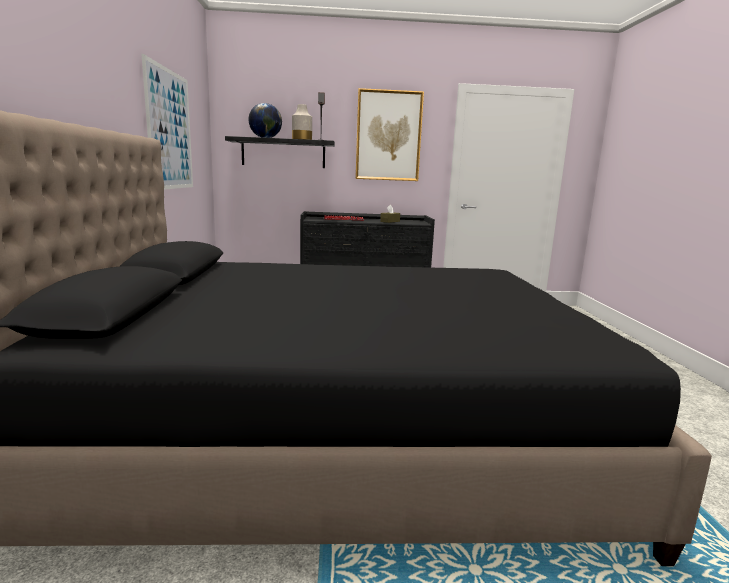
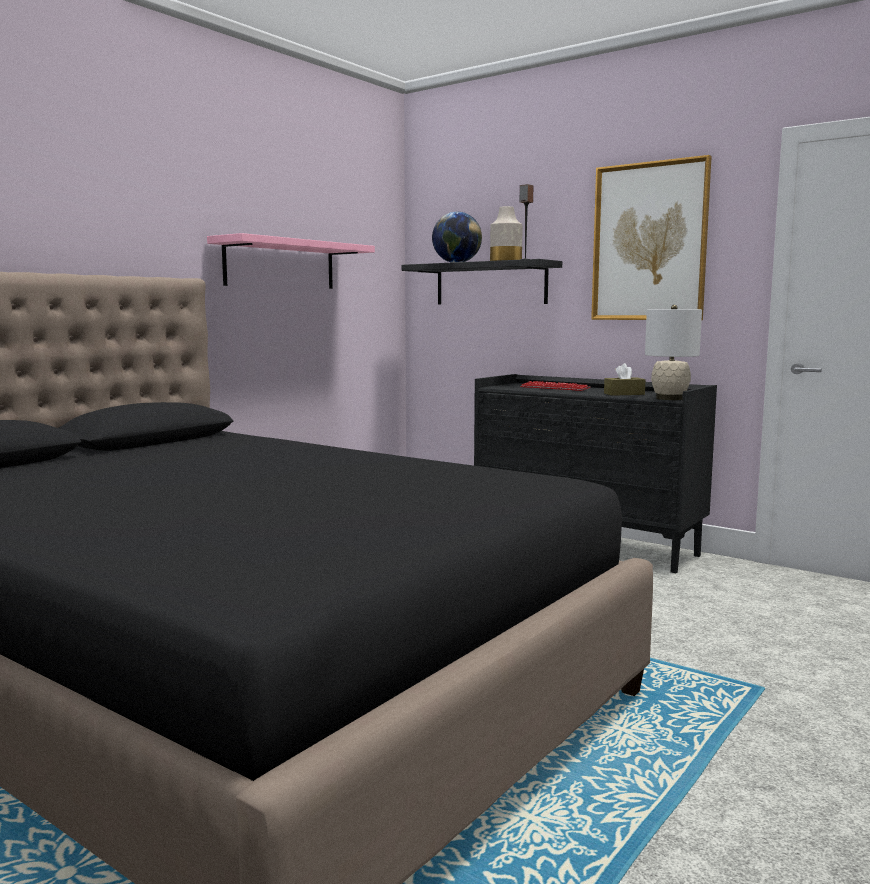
camera: 40 degrees right, 5 degrees down
(170, 130) = (280, 265): picture -> pink shelf
(419, 223) = (669, 398): none -> white table lamp

